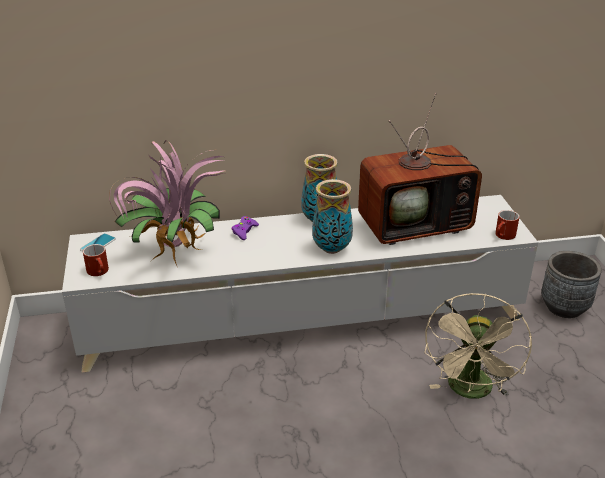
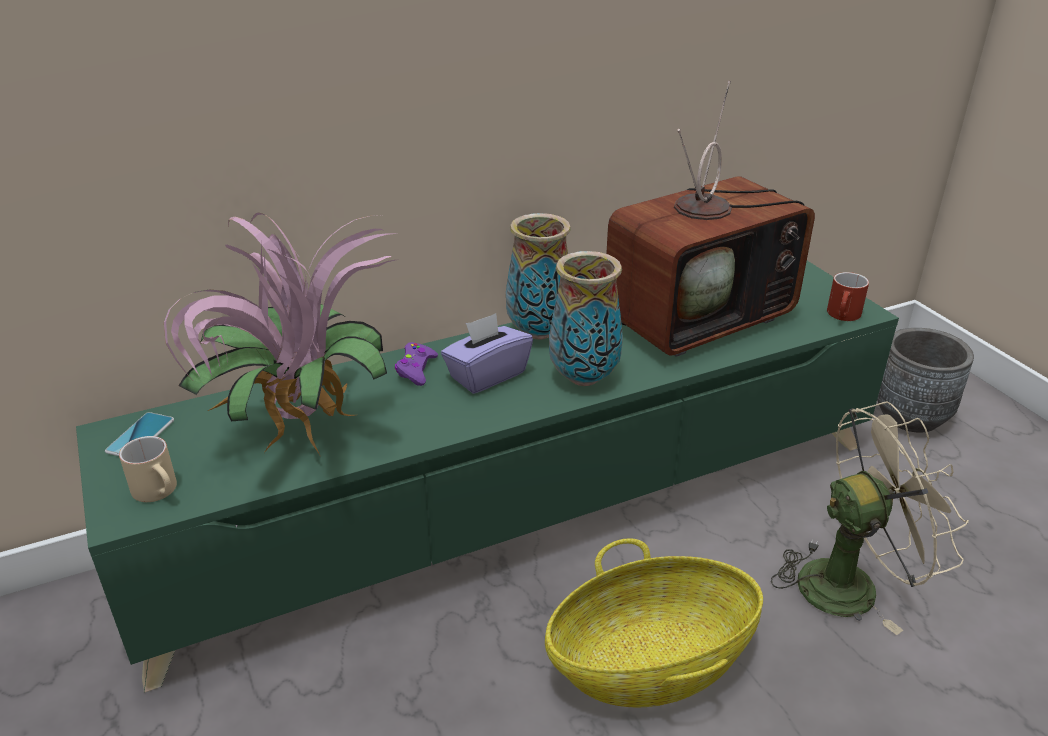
camera: 15 degrees left, 0 degrees up
(100, 272) = (160, 491): red mug -> beige mug
(280, 239) = (487, 375): none -> purple tissue box
(302, 317) = (523, 504): white tv stand -> green tv stand
(337, 408) = (651, 662): none -> basket
(471, 391) = (851, 583): beige fan -> beige fan turned 105 degrees counterclockwise

